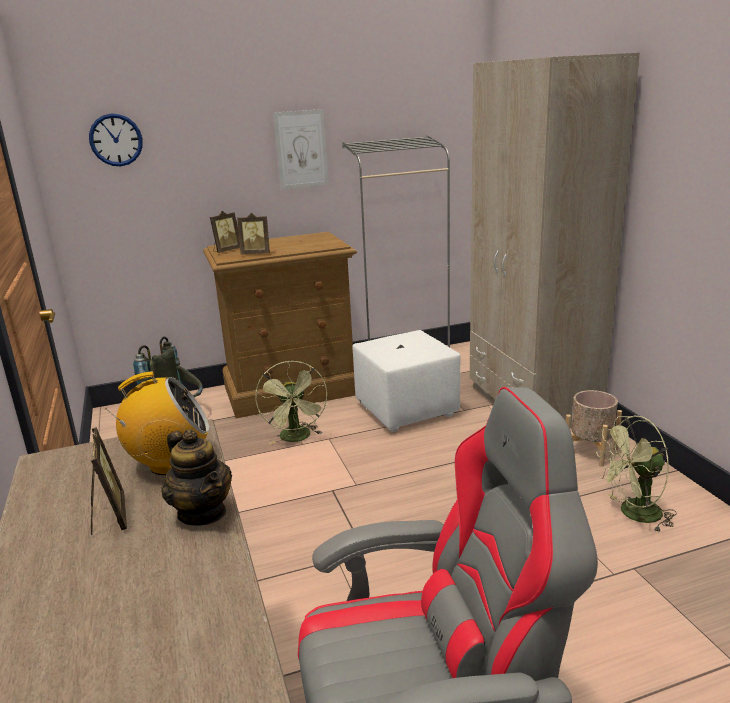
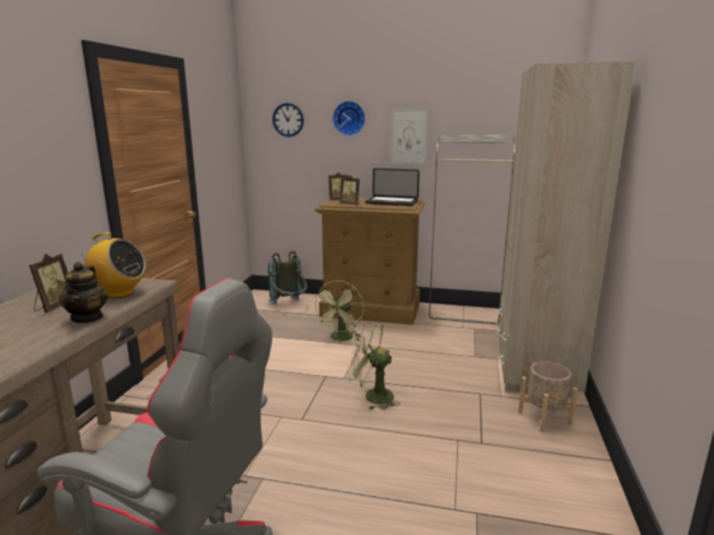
camera: 30 degrees right, 5 degrees down
(214, 130) = (349, 118): none -> wall clock
(302, 242) = (391, 202): none -> laptop
(407, 410) = (432, 344): white ottoman -> none
(633, 514) = (525, 476): green fan -> green fan (372, 396)

